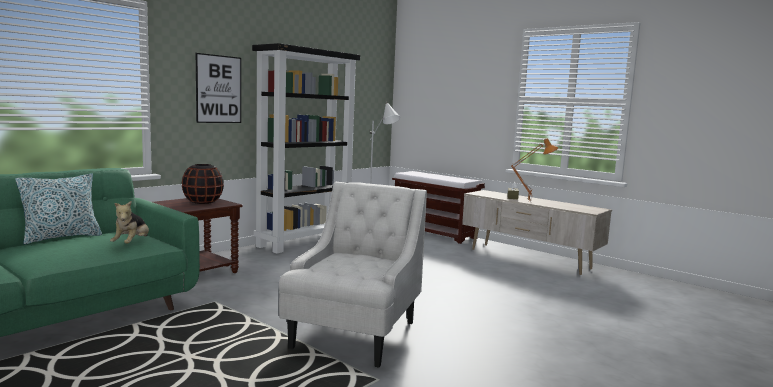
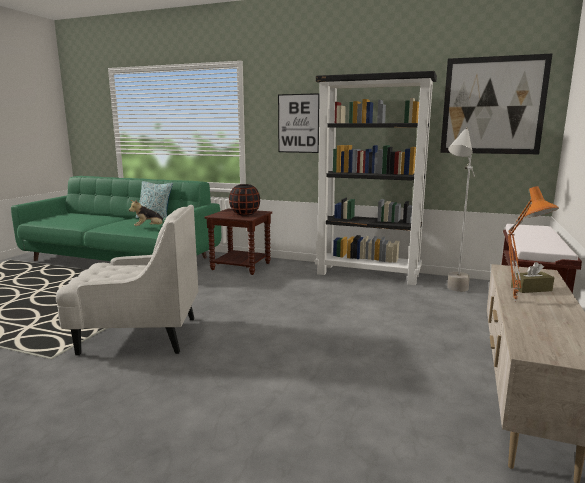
camera: 70 degrees right, 5 degrees up
(361, 84) = (492, 106): none -> picture

